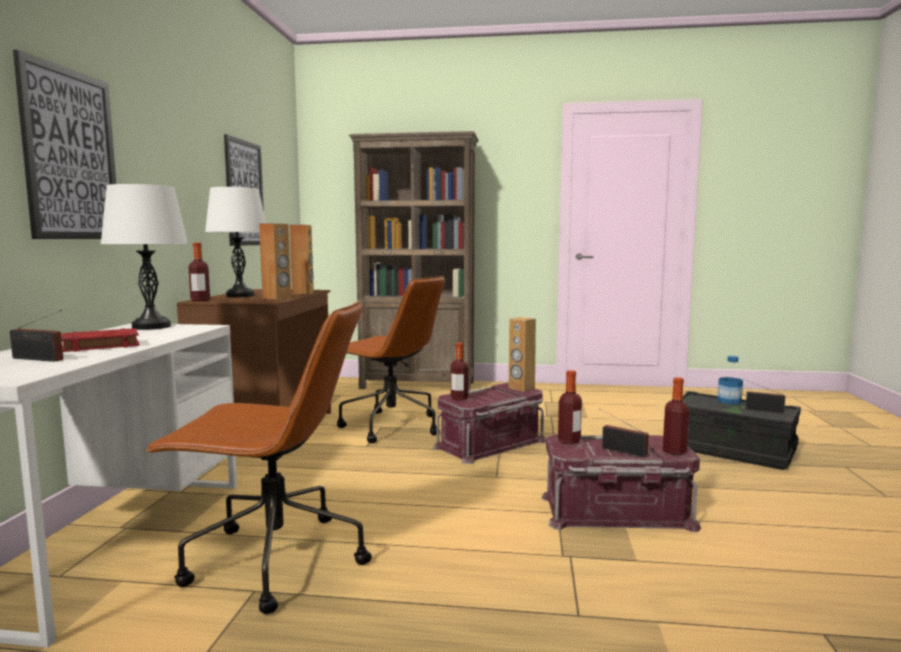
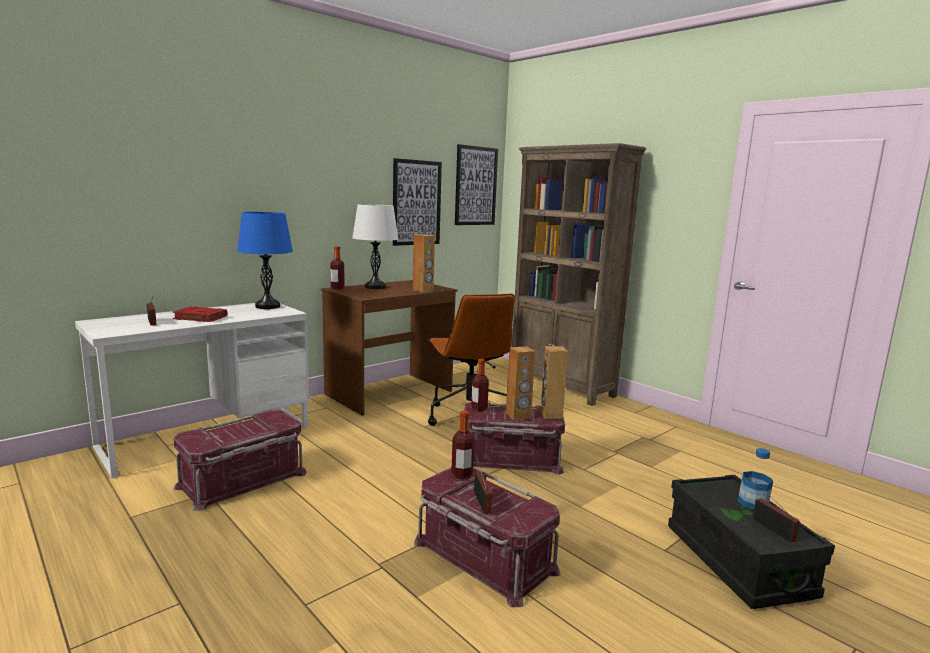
camera: 40 degrees right, 5 degrees up
(70, 155) = (227, 192): picture -> picture (476, 186)
(151, 327) = (267, 306): white table lamp -> blue table lamp
(273, 560) = (243, 480): brown office chair -> red storage box
(277, 298) = (384, 294): brown speaker -> brown speaker (518, 416)
(674, 451) = (518, 521): bottle -> none

